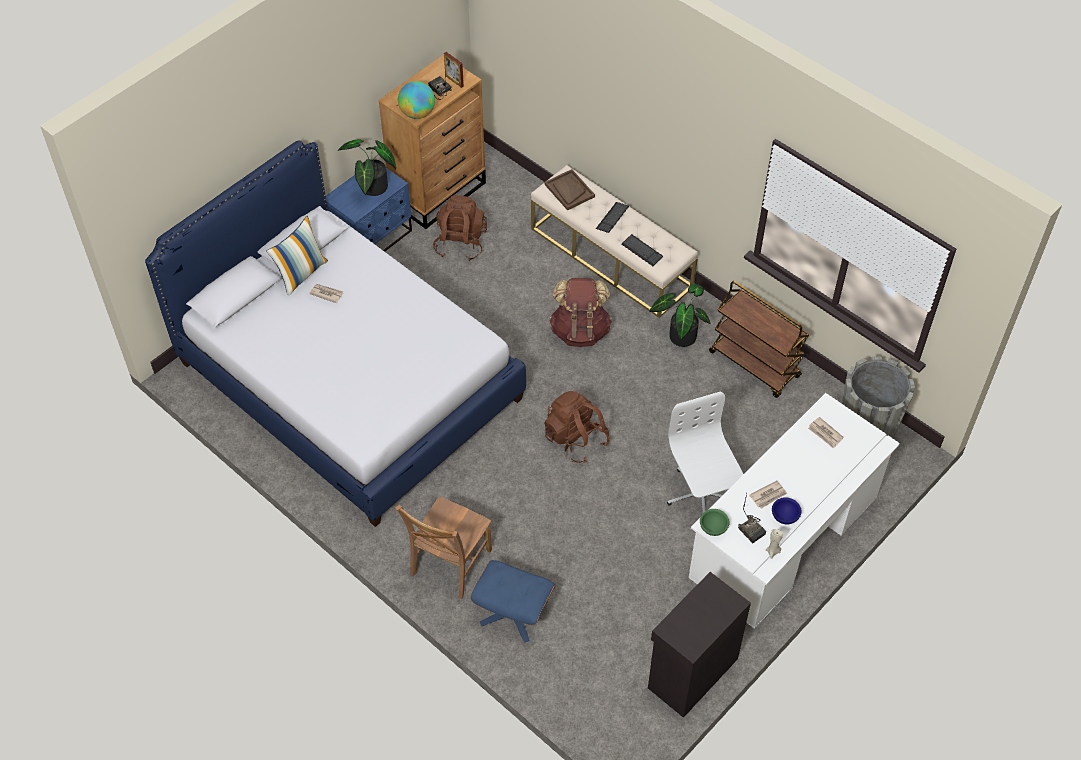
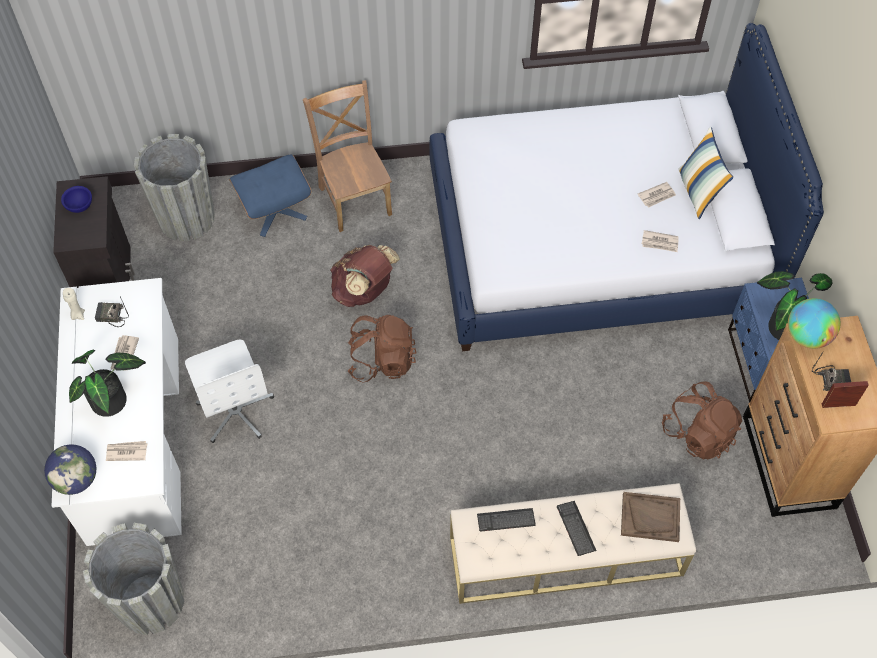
camera: 130 degrees right, 5 degrees up
(369, 269) = (660, 242): none -> newspaper
(580, 331) = (496, 454): brown backpack -> brown backpack (364, 291)
(582, 670) = (186, 218): none -> grey planter
(680, 334) = (413, 539): potted plant -> potted plant (113, 401)
(701, 495) = (236, 410): white office chair -> white office chair turned 45 degrees clockwise
(713, 528) = (142, 291): green bowl -> none
(755, 364) = (316, 576): brown cart -> none
(785, 517) = (93, 349): blue bowl -> blue bowl (79, 206)
(870, 444) = (76, 479): none -> globe

